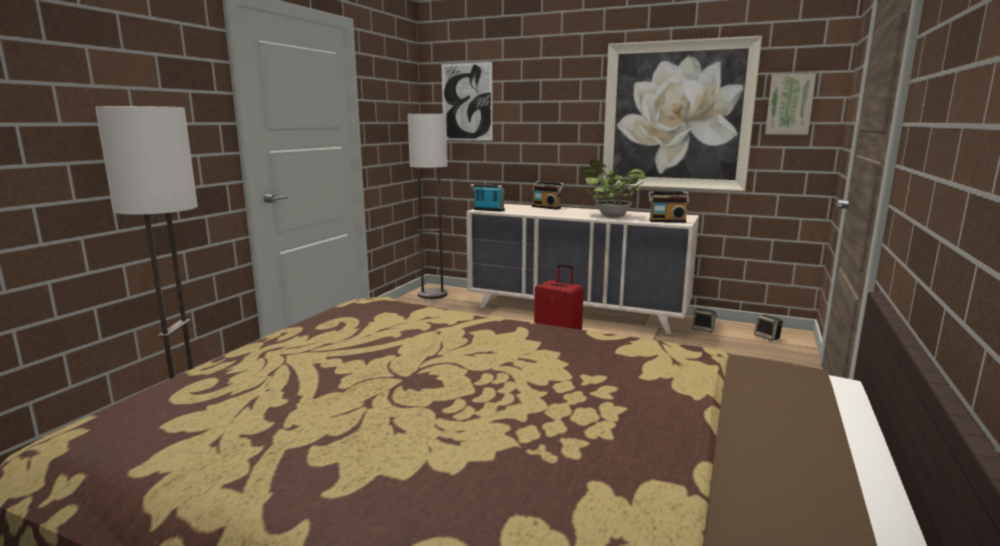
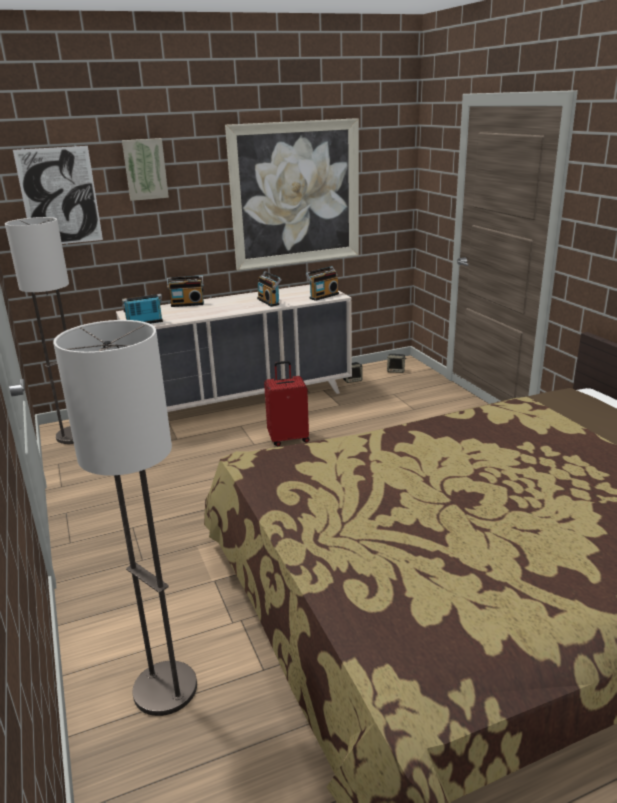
camera: 45 degrees left, 10 degrees up
(610, 216) = (269, 301): potted plant -> radio
(789, 104) = (380, 177): picture -> picture (145, 169)

